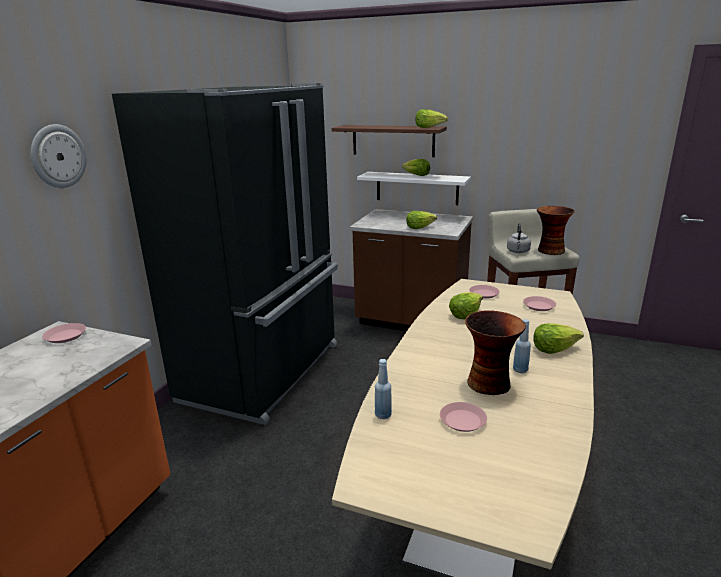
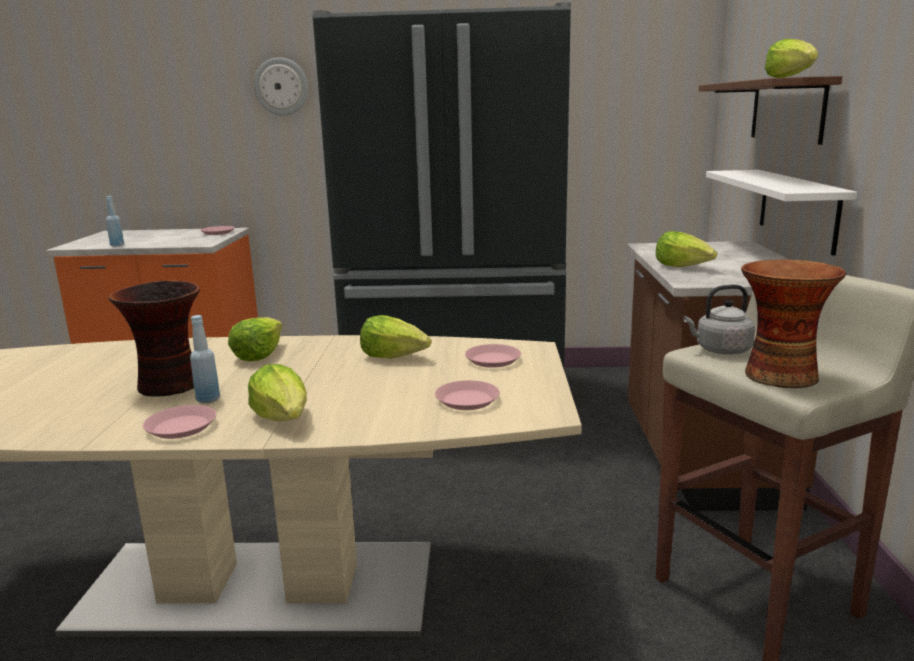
camera: 70 degrees right, 5 degrees down
(383, 415) = (109, 348): blue bottle -> blue bottle (117, 245)
(416, 175) = (779, 179): lettuce -> lettuce (258, 355)
(463, 420) = (83, 380): pink plate -> pink plate (181, 427)

